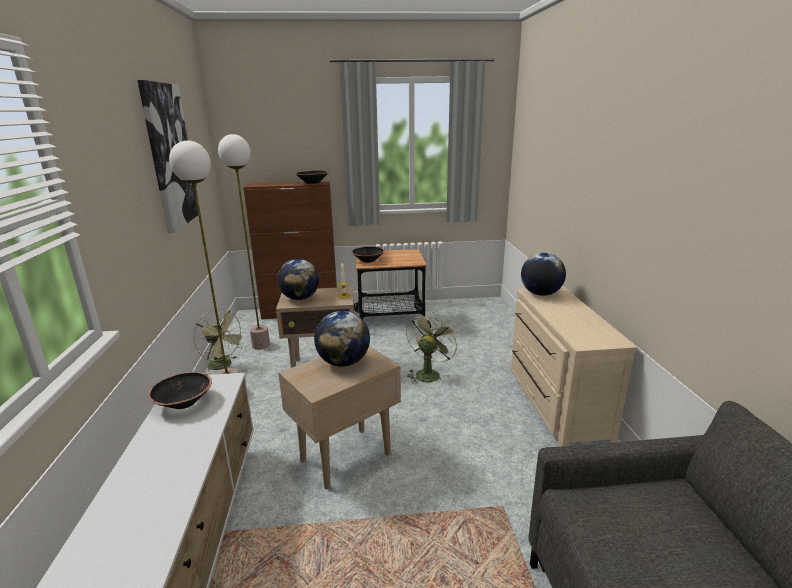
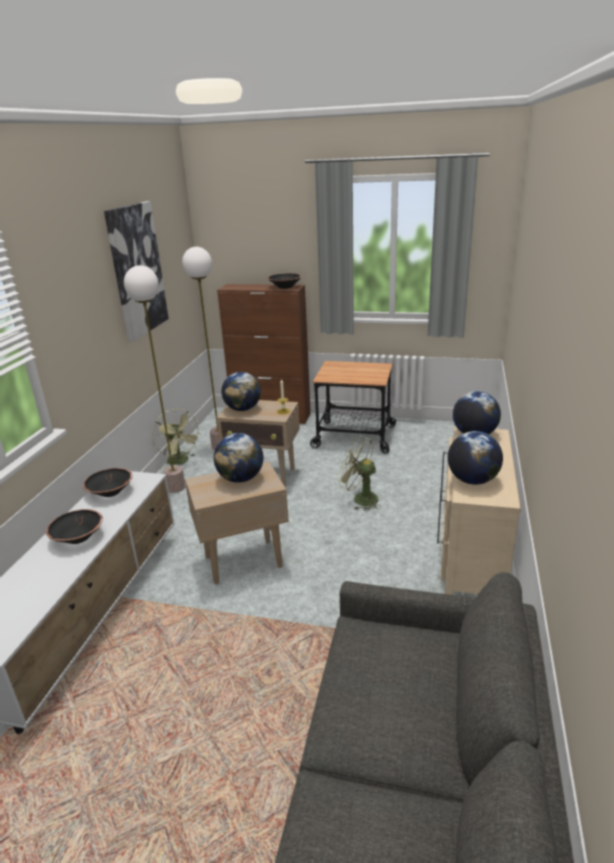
camera: 20 degrees right, 5 degrees up
(368, 260) = (330, 373): black bowl -> black bowl (78, 537)
(428, 373) = (360, 498): green fan -> green fan turned 105 degrees counterclockwise
(575, 330) = (472, 480): none -> globe

